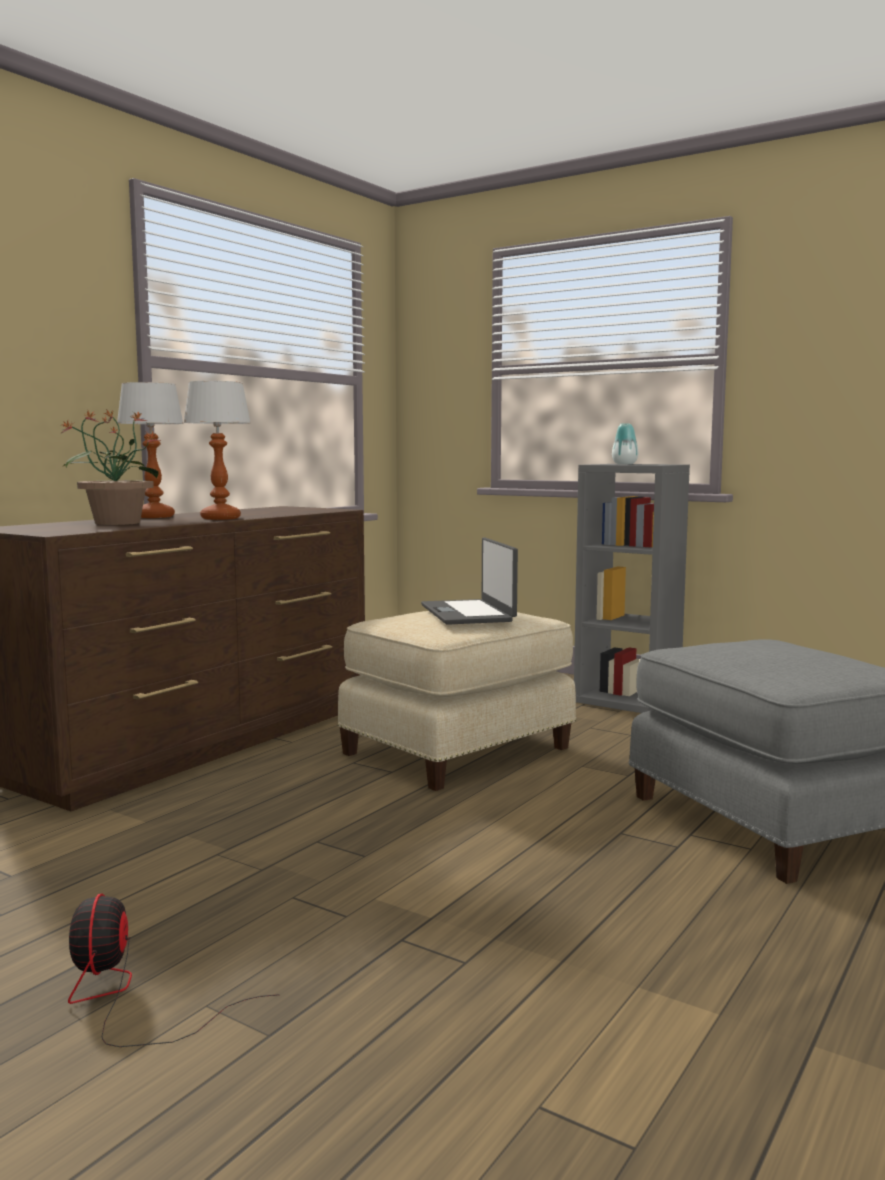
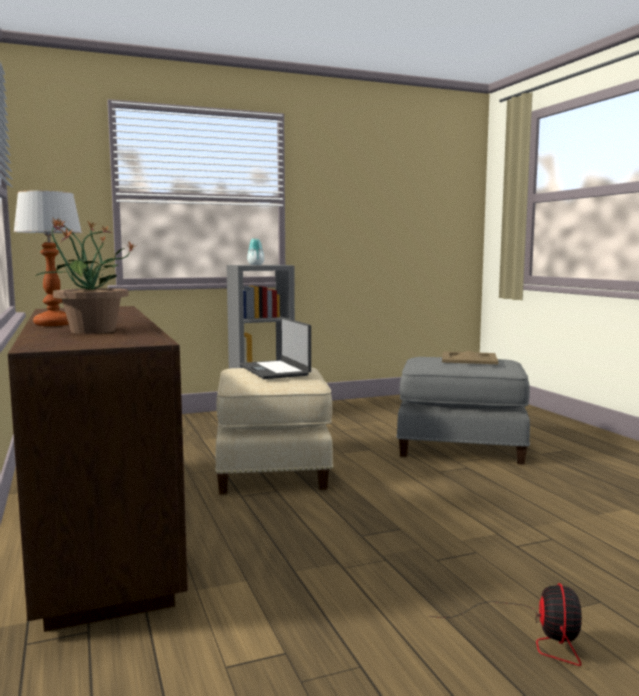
camera: 55 degrees left, 0 degrees up
(127, 997) = (533, 635): fan -> fan turned 105 degrees counterclockwise
(220, 518) = (123, 319): table lamp -> none
(468, 613) = (275, 370): laptop -> laptop turned 45 degrees clockwise
(793, 654) = (468, 358): none -> beige tray

